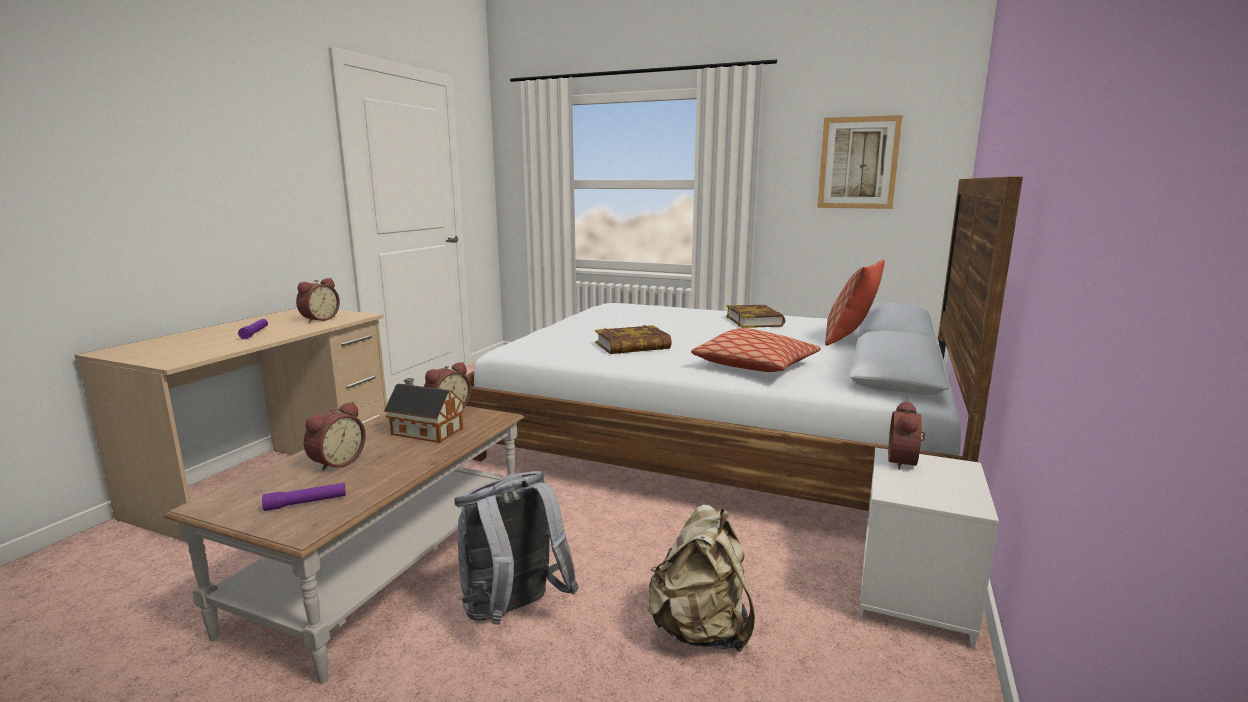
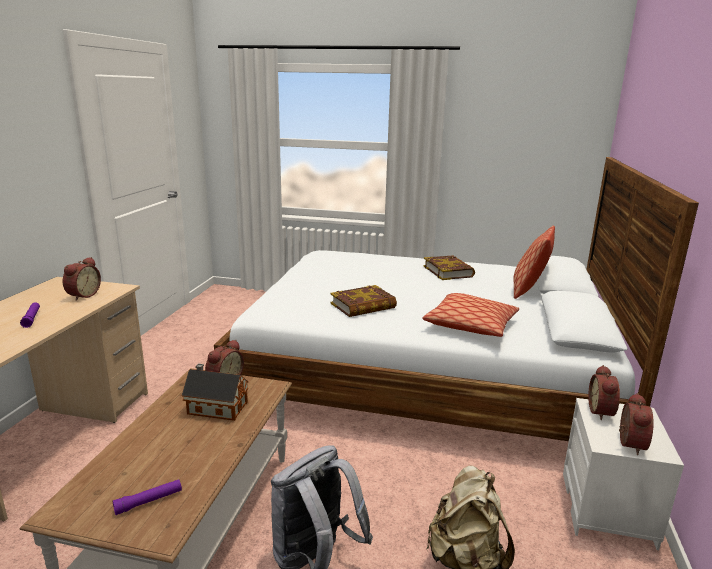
camera: 10 degrees left, 5 degrees up
(336, 462) = (153, 451): alarm clock -> alarm clock (628, 443)
(858, 163) = (523, 135): picture -> none

